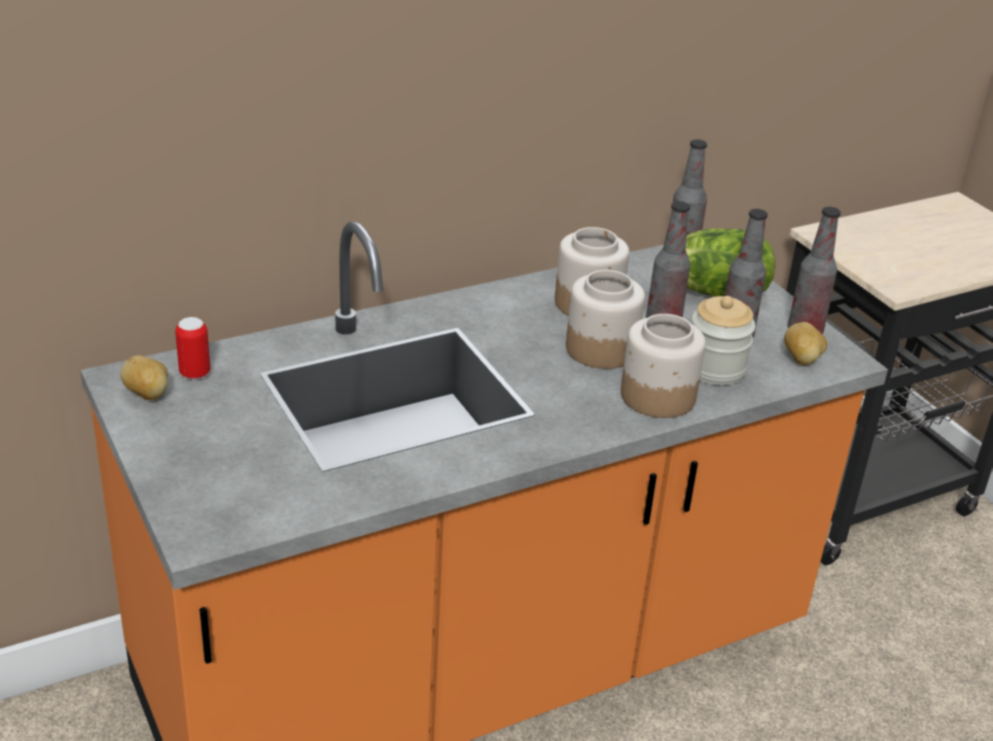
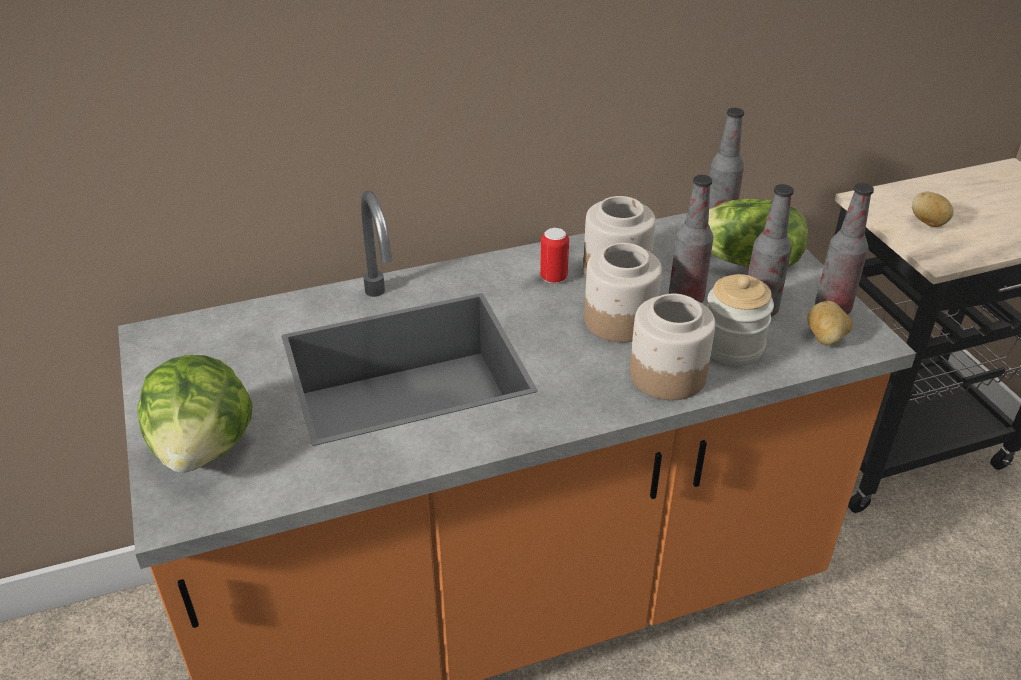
camera: 10 degrees right, 5 degrees up
(148, 394) = (171, 354): potato -> potato (928, 223)
(195, 373) = (221, 333): can -> can (553, 278)
(212, 478) = (204, 448): none -> lettuce

